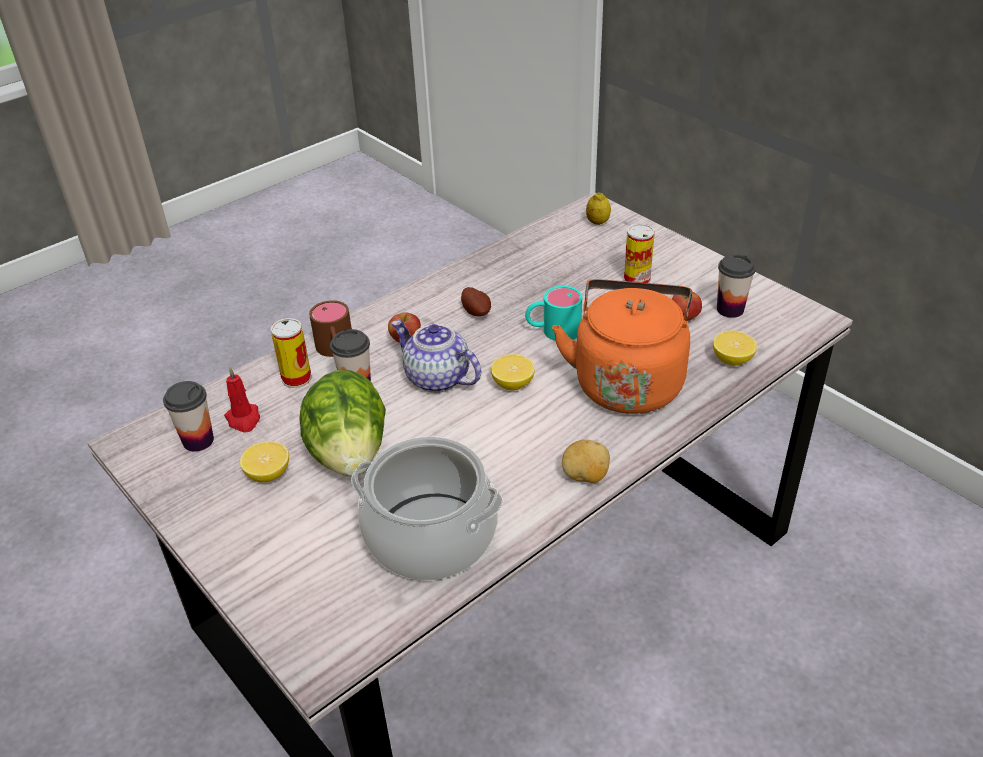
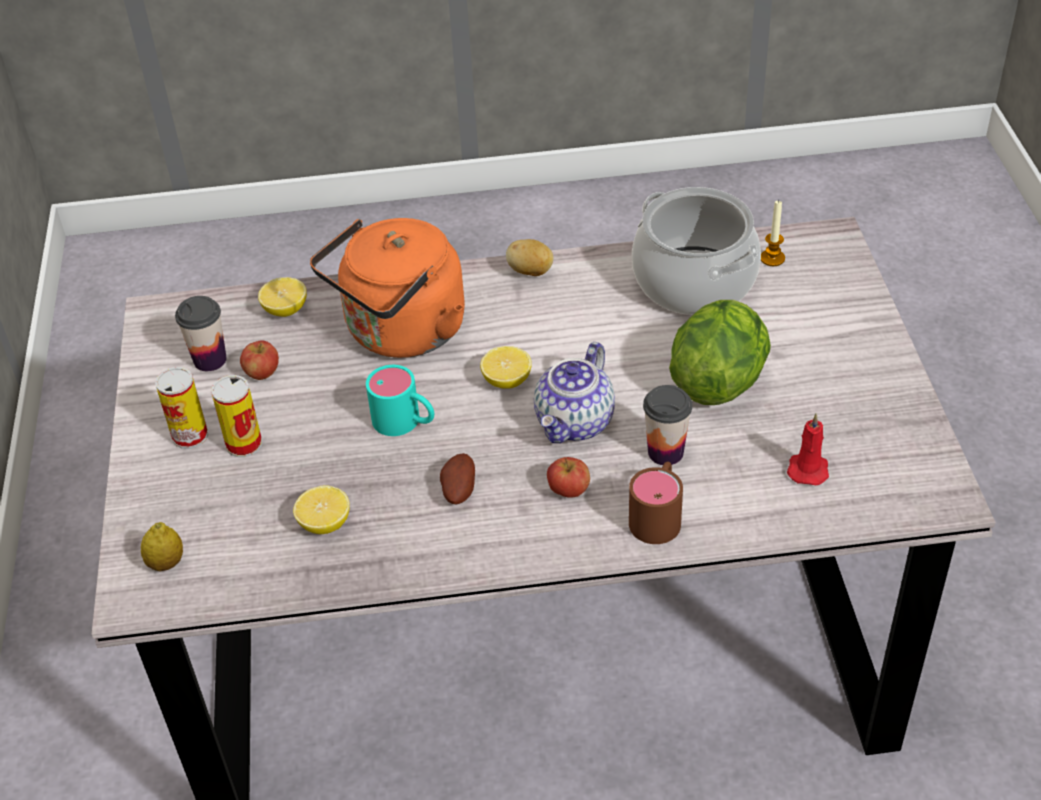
camera: 145 degrees left, 5 degrees up
(198, 441) = (867, 464): cup -> none
(268, 474) = (807, 395): lemon -> lemon (325, 524)
(296, 378) = (724, 496): can -> can (190, 435)
(370, 601) = (772, 258): none -> candle
(436, 378) = (575, 423): teapot -> teapot turned 45 degrees clockwise

